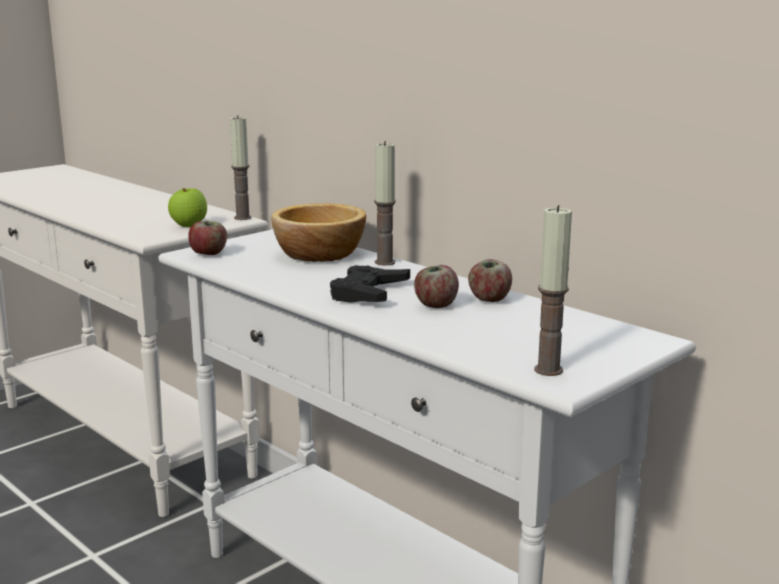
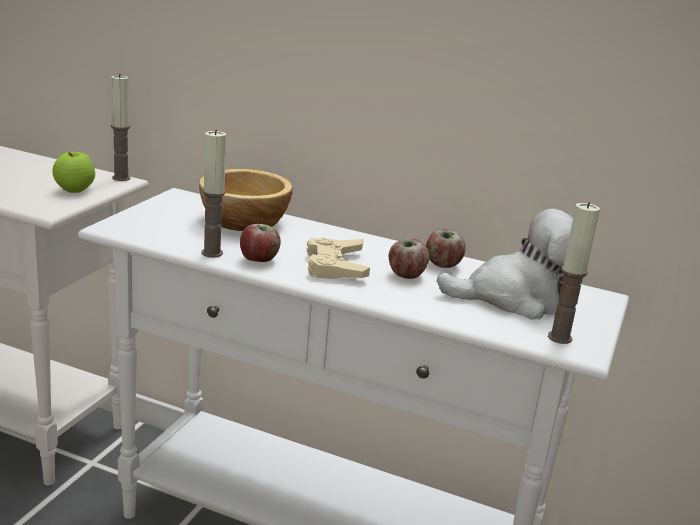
camera: 25 degrees left, 5 degrees up
(209, 254) = (135, 228): apple -> apple (259, 260)
(368, 293) = (335, 266): black game controller -> beige game controller
(385, 262) = (313, 227): candle -> candle (212, 253)
(538, 333) = (515, 299): none -> plush toy

